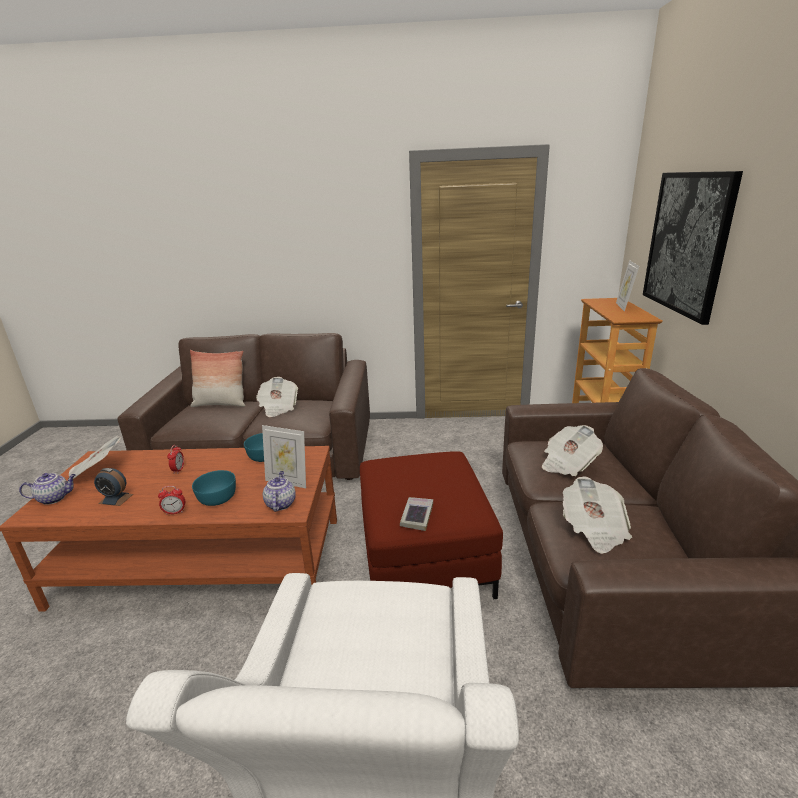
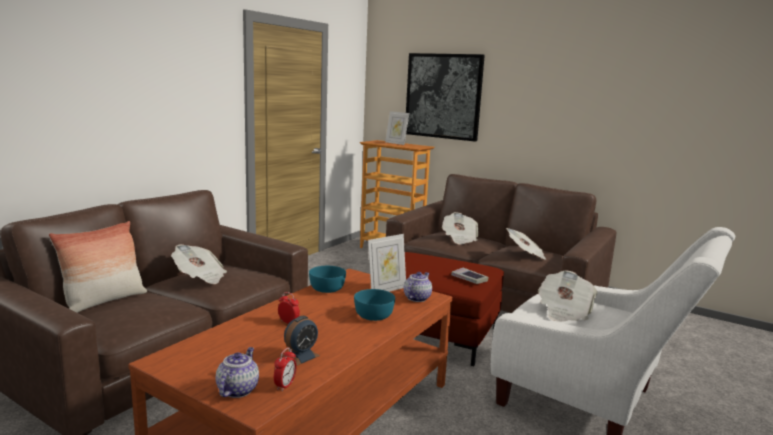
camera: 60 degrees left, 10 degrees down
(97, 471) = (209, 361): newspaper -> newspaper (564, 311)
(175, 512) = (373, 333): alarm clock -> alarm clock (285, 385)
(280, 503) = (417, 298): teapot -> teapot turned 90 degrees clockwise

